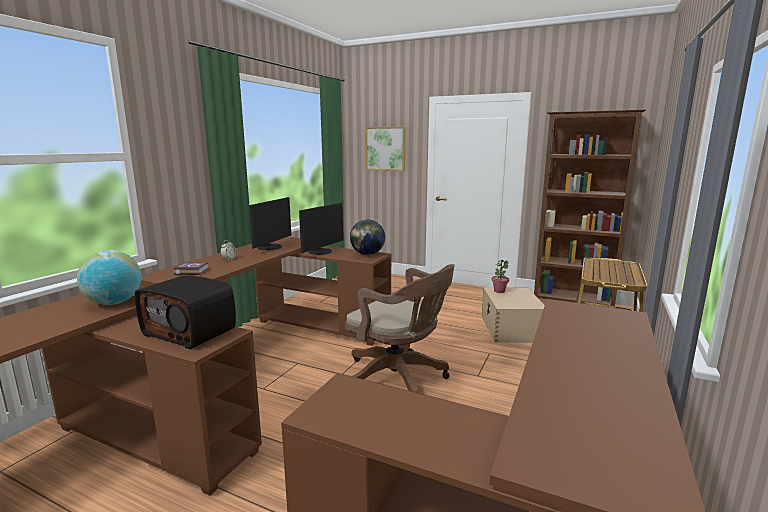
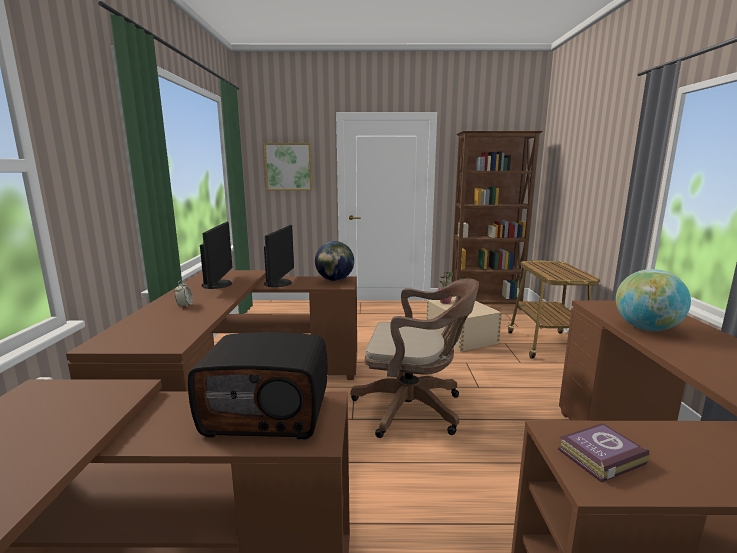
camera: 25 degrees left, 0 degrees up
(114, 303) = (94, 397): globe -> globe (646, 328)
(191, 271) = (154, 329): book -> book (598, 456)

